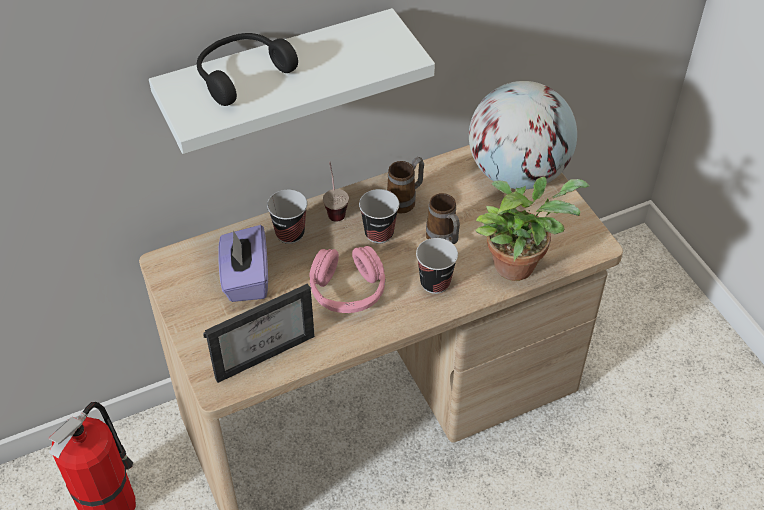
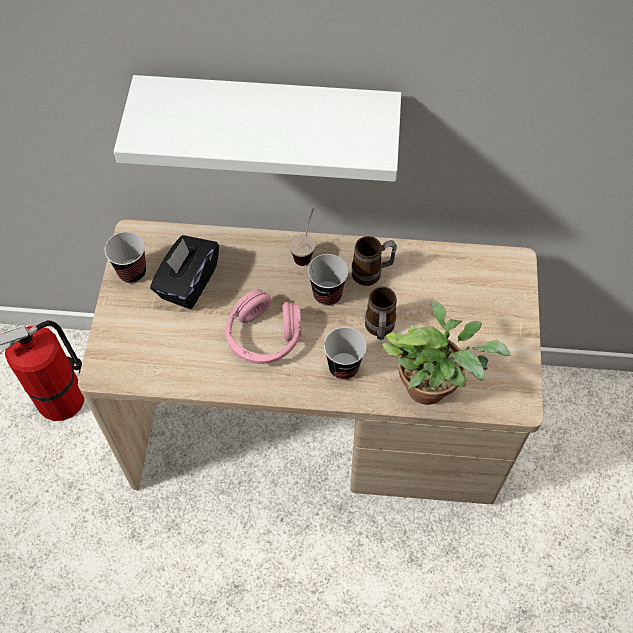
camera: 30 degrees right, 10 degrees up
(241, 74) = (212, 106): black headphones -> none
(246, 279) = (188, 283): purple tissue box -> black tissue box
(262, 348) = (159, 355): picture frame -> none
(290, 233) = (251, 257): cup -> cup (132, 272)
(517, 173) = (494, 294): globe -> none

